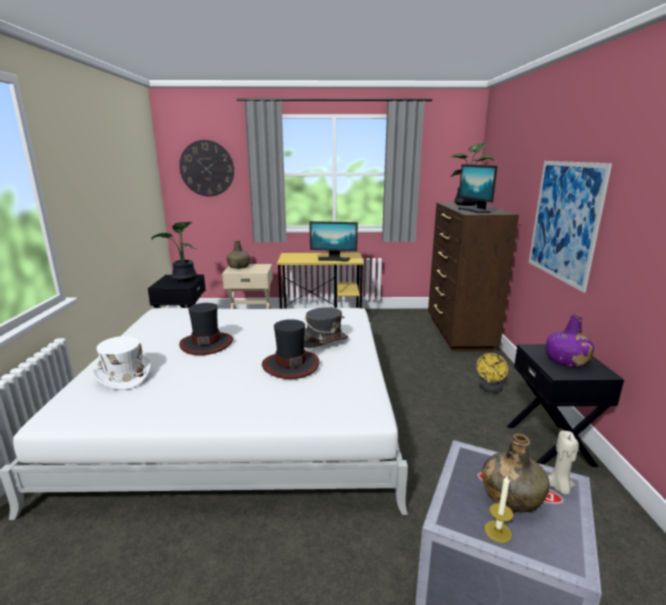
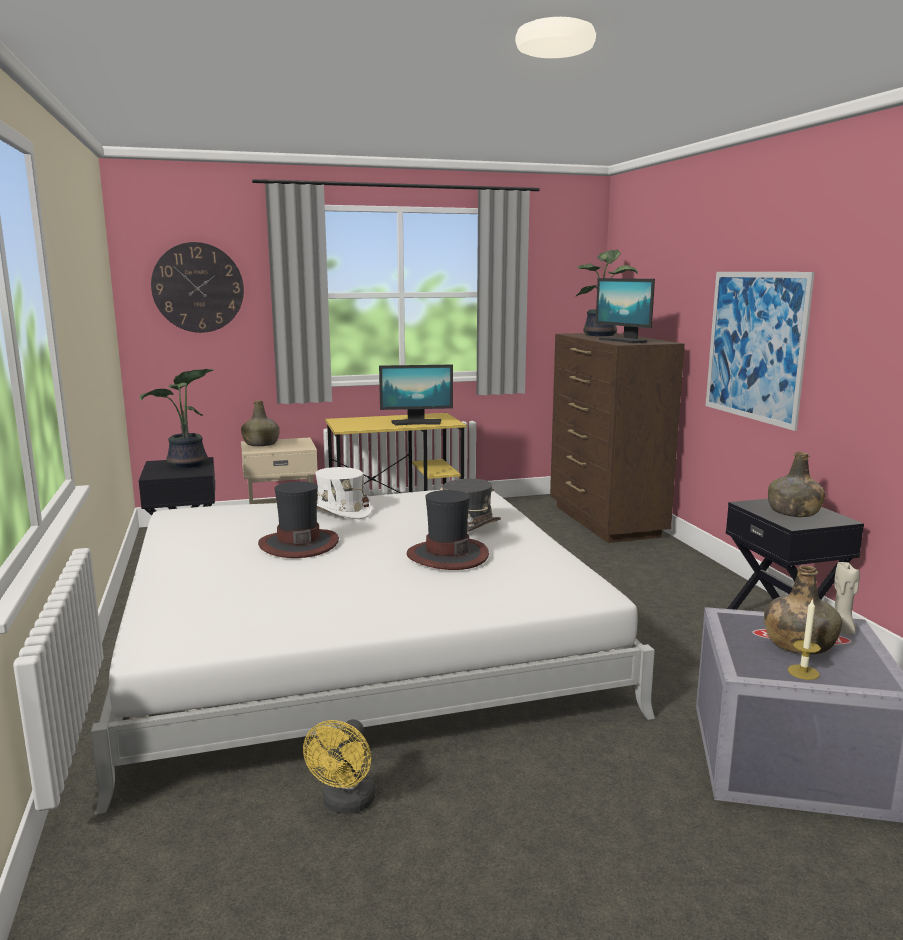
camera: 15 degrees left, 5 degrees down
(123, 376) = (209, 592): white hat -> white hat (340, 511)
(490, 390) = (681, 581): yellow fan -> yellow fan (346, 804)
(566, 360) = (793, 512): purple bottle -> green bottle

